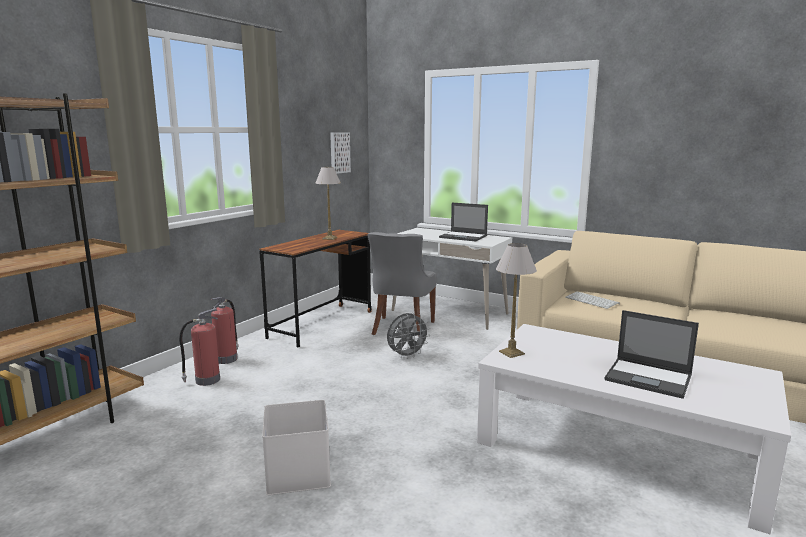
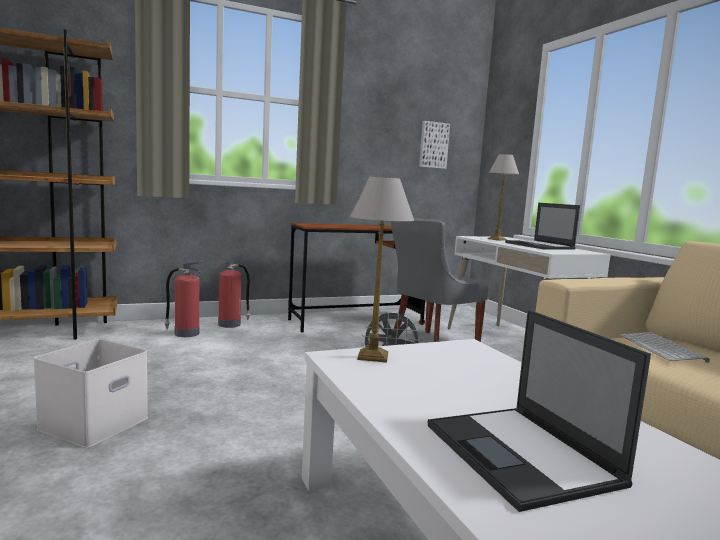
camera: 35 degrees right, 5 degrees down
(329, 238) = (376, 226): table lamp -> table lamp (497, 239)

